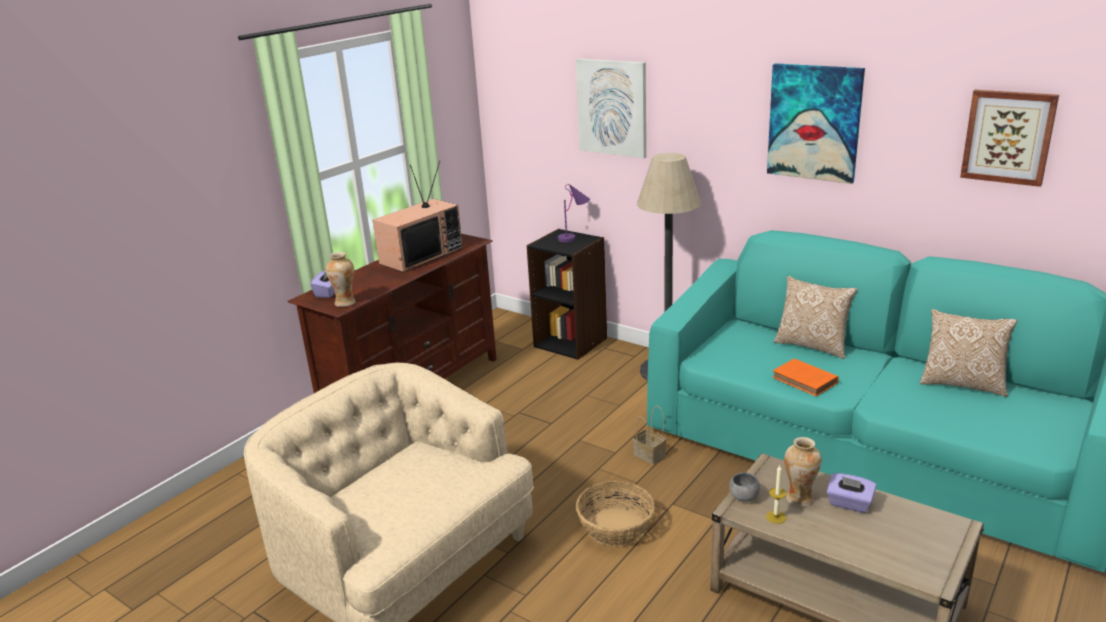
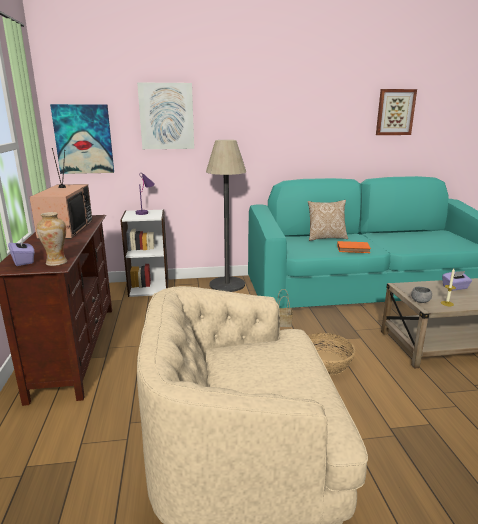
camera: 45 degrees left, 5 degrees down
(571, 342) = (149, 288): black bookcase -> white bookcase
(799, 498) = (437, 293): vase -> none
(814, 122) = (302, 114): picture -> picture (83, 139)
(962, 384) = (402, 235): pillow -> none

